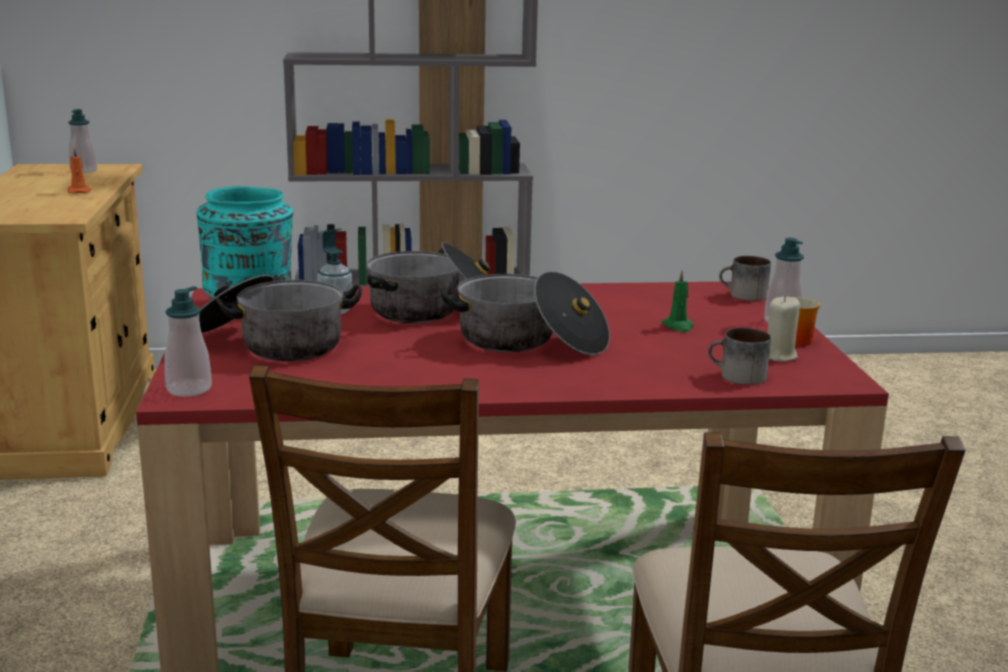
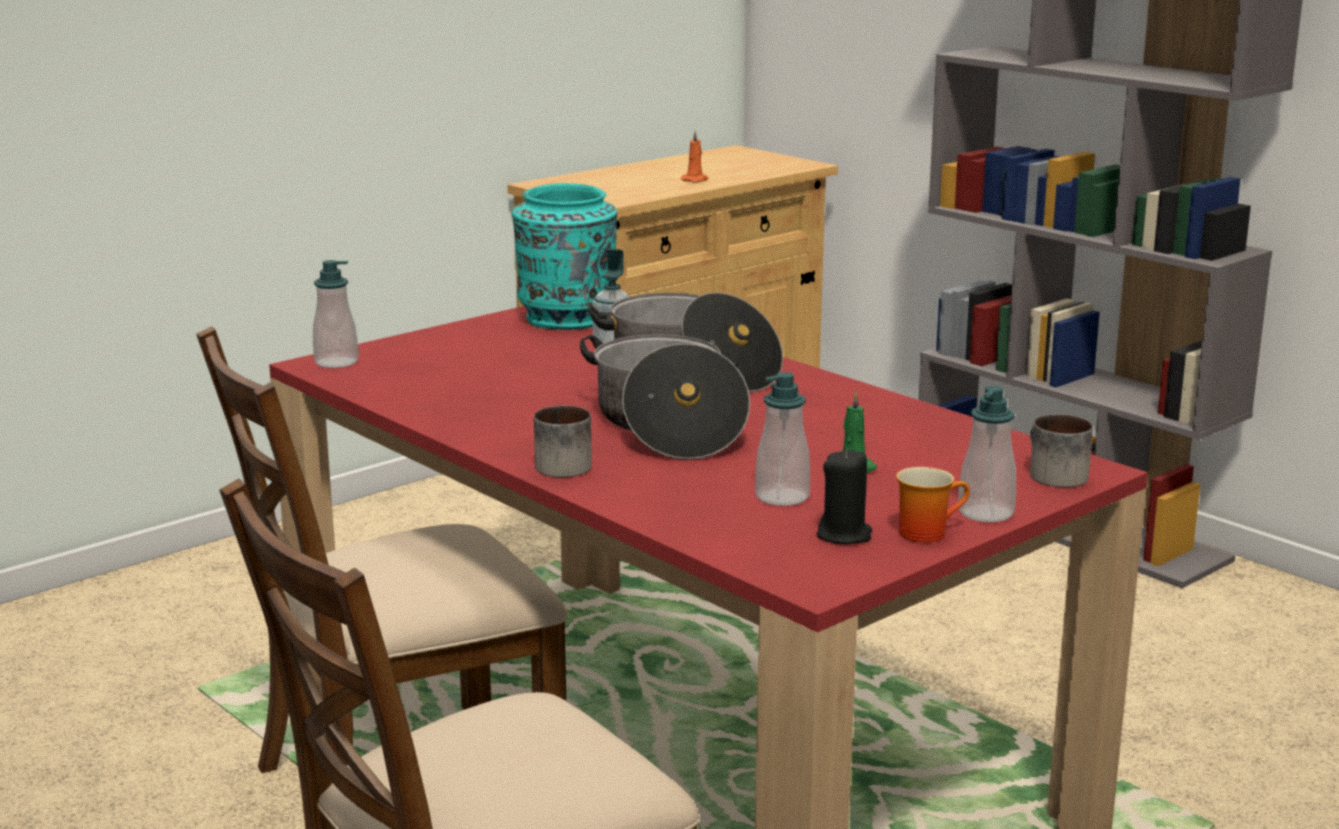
camera: 55 degrees right, 0 degrees up
(83, 171) = (763, 162): soap dispenser -> soap dispenser (782, 497)
(271, 344) = (483, 352): cooking pot -> none
(737, 376) = (728, 530): mug -> mug (558, 464)
(778, 356) = (844, 535): beige candle -> black candle

